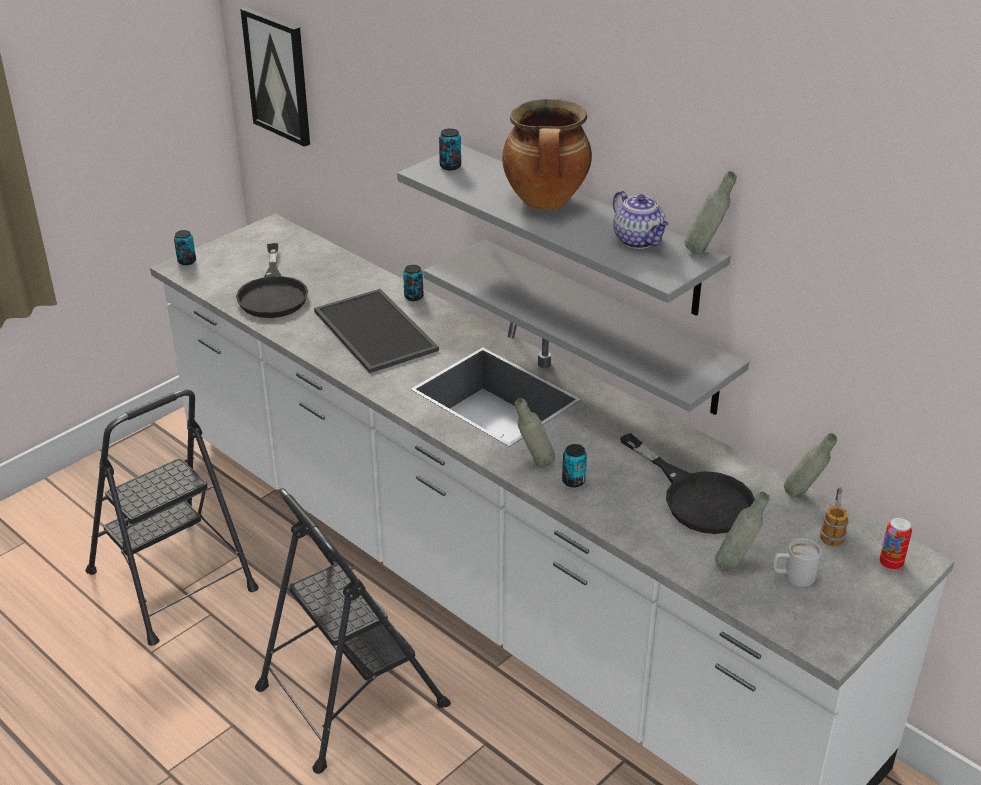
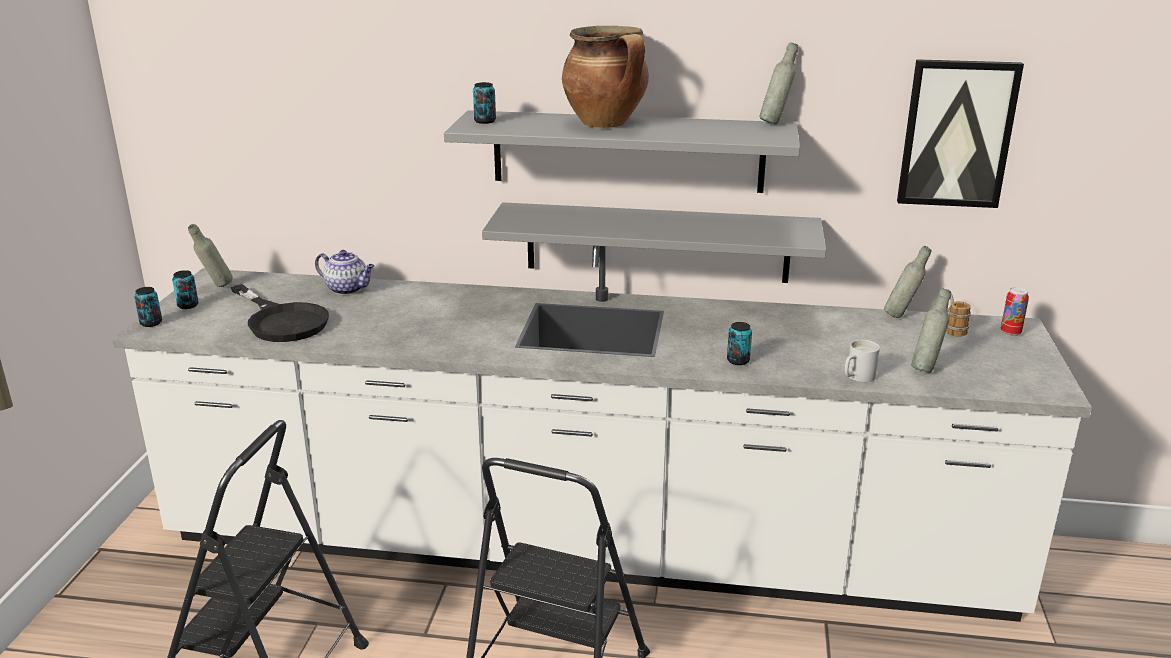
camera: 35 degrees left, 10 degrees down
(278, 76) = (198, 109): picture -> picture (957, 134)
(377, 331) = (425, 318): tray -> none
(413, 297) = (425, 288): can -> can (188, 305)
(534, 464) = (692, 361): grey bottle -> grey bottle (216, 287)
(639, 241) = (720, 128): teapot -> teapot (348, 289)
(697, 497) = (837, 339): black frying pan -> none
(792, 576) = (969, 361): white mug -> white mug (856, 377)

